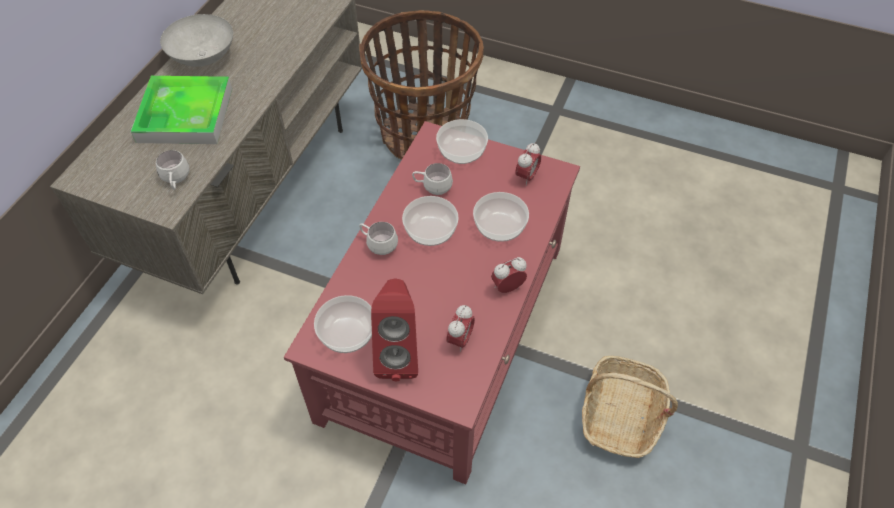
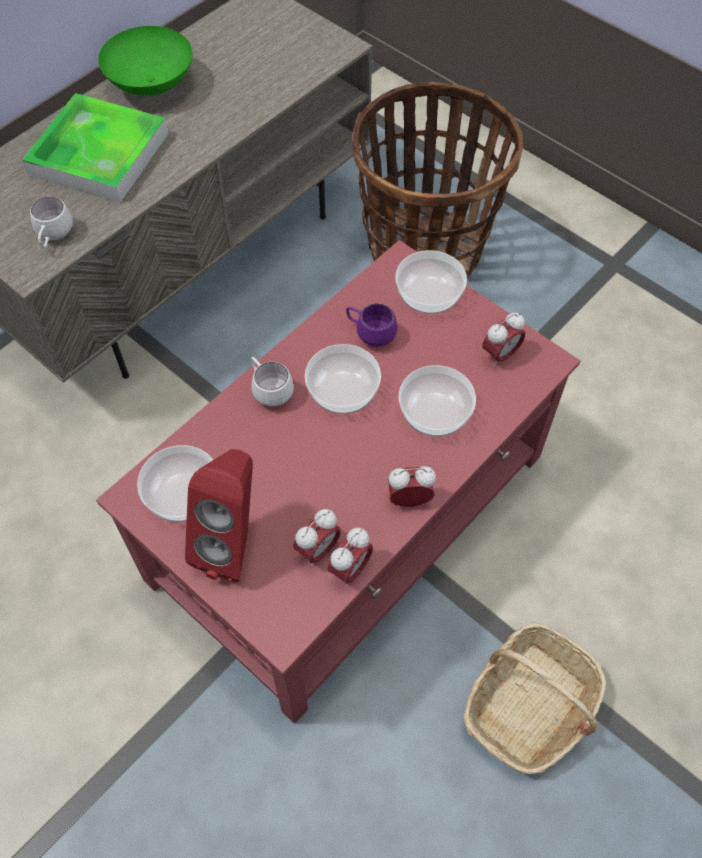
camera: 20 degrees right, 5 degrees up
(203, 58) = (151, 85): grey bowl -> green bowl
(432, 187) = (370, 333): white mug -> purple mug
(488, 345) = (350, 569): none -> alarm clock

